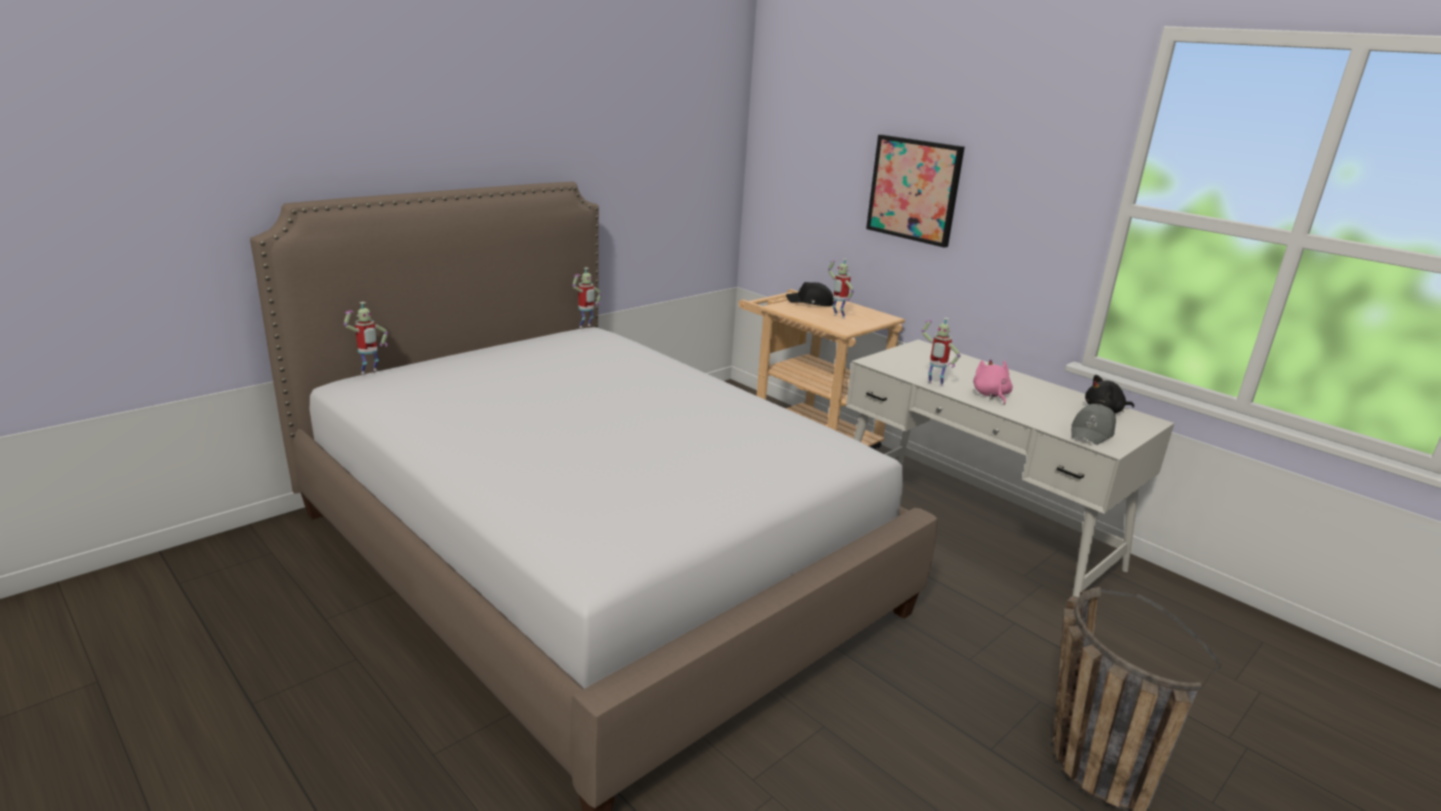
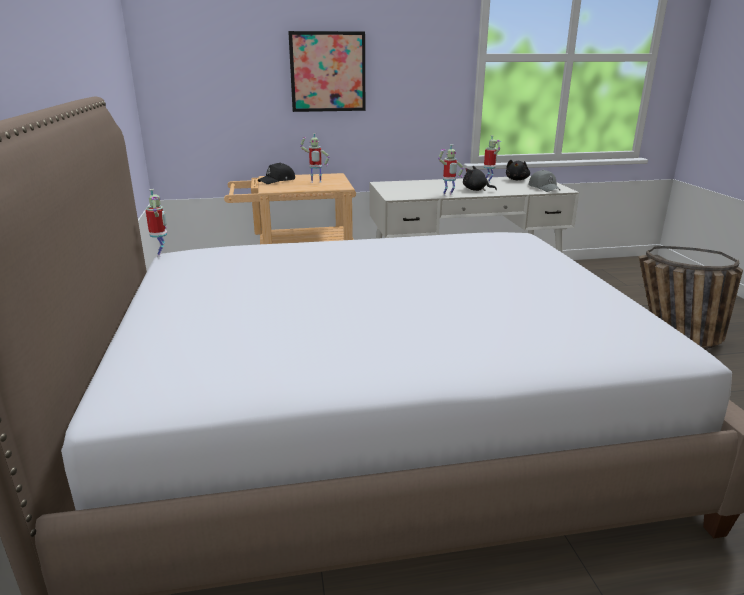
camera: 55 degrees left, 0 degrees up
(370, 372) = (106, 377): toy robot -> toy robot (488, 181)
(991, 395) = (476, 190): pink plush toy -> black plush toy

